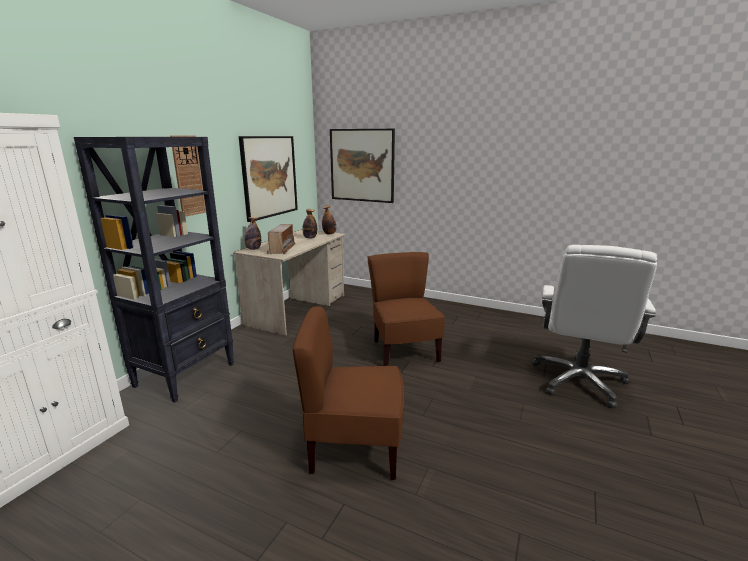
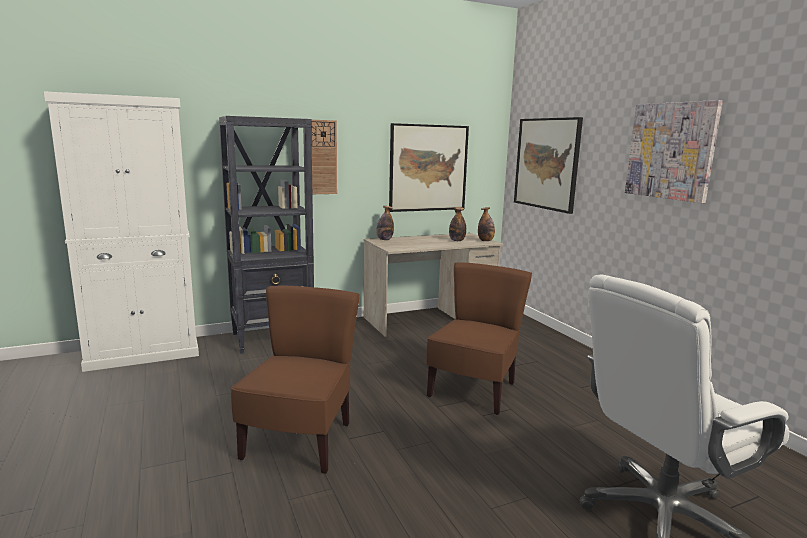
camera: 40 degrees right, 5 degrees down
(282, 249) = (407, 244): radio -> none
(354, 448) = (299, 441): brown chair -> brown chair turned 60 degrees clockwise
(474, 153) = (671, 151): none -> picture

